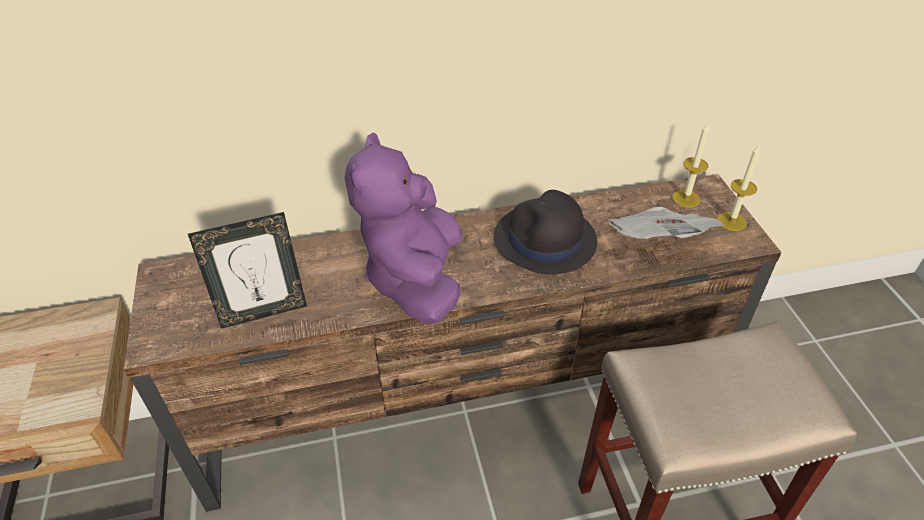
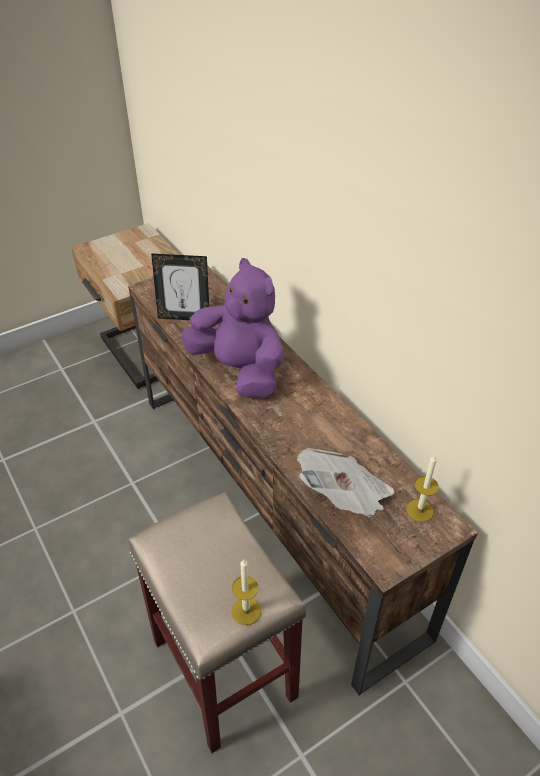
camera: 70 degrees right, 0 degrees up
(263, 312) = (184, 317): picture frame -> picture frame turned 45 degrees counterclockwise
(415, 279) = (239, 370): purple plush toy -> purple plush toy turned 60 degrees clockwise
(544, 240) = (312, 426): black hat -> none
(731, 221) = (406, 549): candle -> candle (246, 611)

